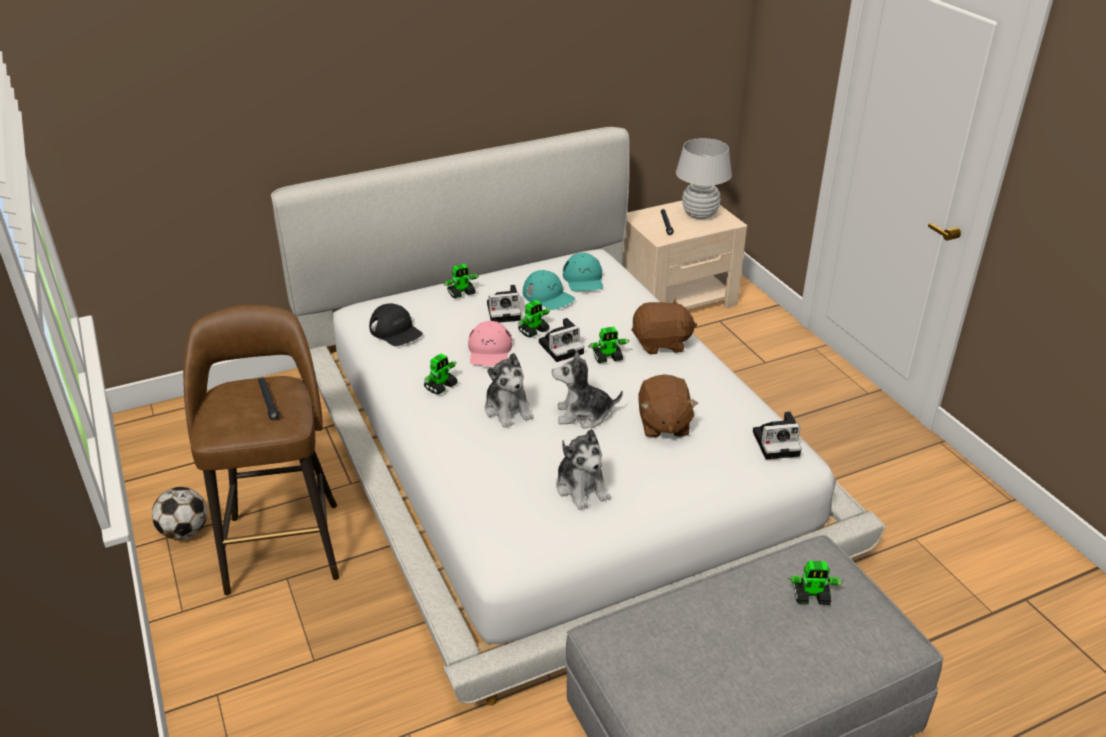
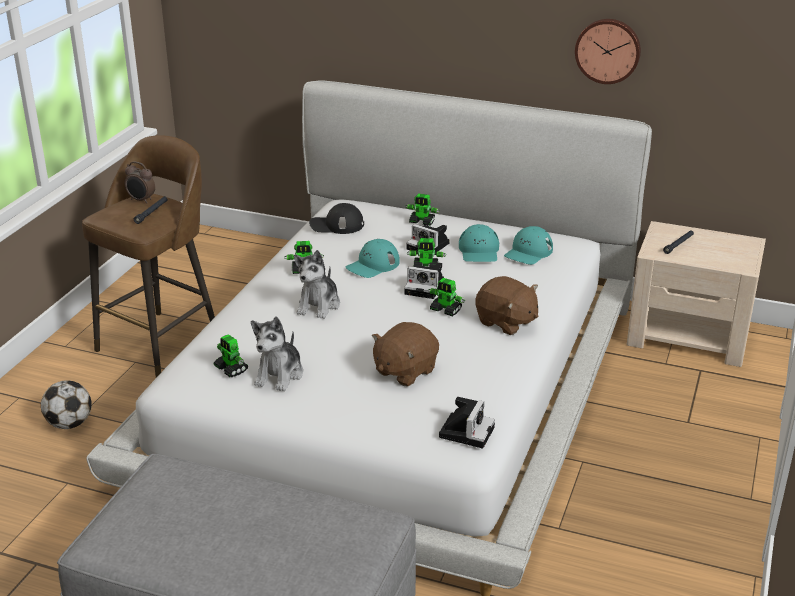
camera: 45 degrees right, 5 degrees down
(185, 531) = (126, 306): football -> football (69, 424)
(232, 395) = (141, 200): none -> alarm clock
(396, 331) = (336, 225): black cap -> black cap turned 90 degrees clockwise
(489, 351) = (373, 265): pink cap -> turquoise cap
(567, 69) = (608, 50): none -> wall clock
(583, 415) = (361, 335): plush toy -> none
(699, 214) = (726, 250): white table lamp -> none
(777, 443) = (466, 431): camera -> camera turned 105 degrees counterclockwise
(811, 596) = (318, 537): toy robot -> toy robot (231, 369)

